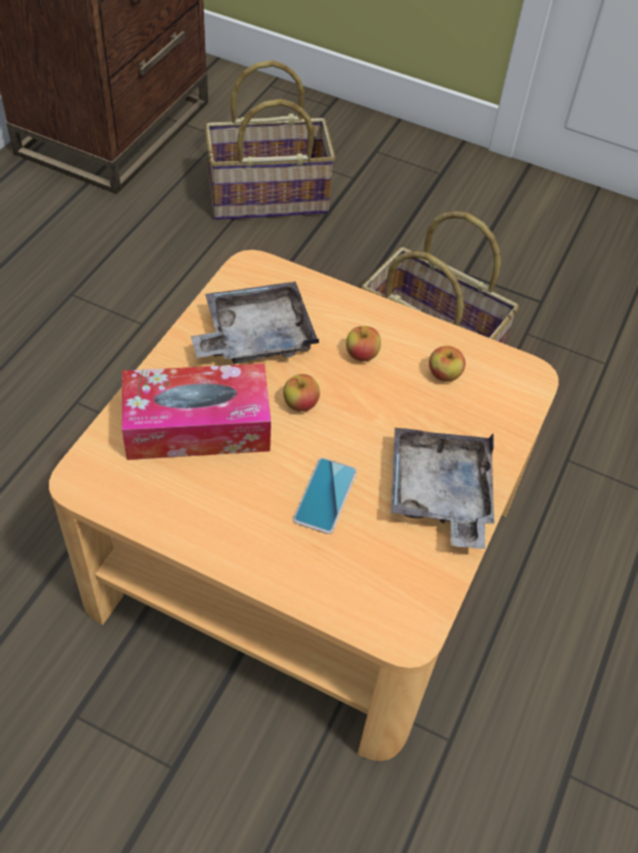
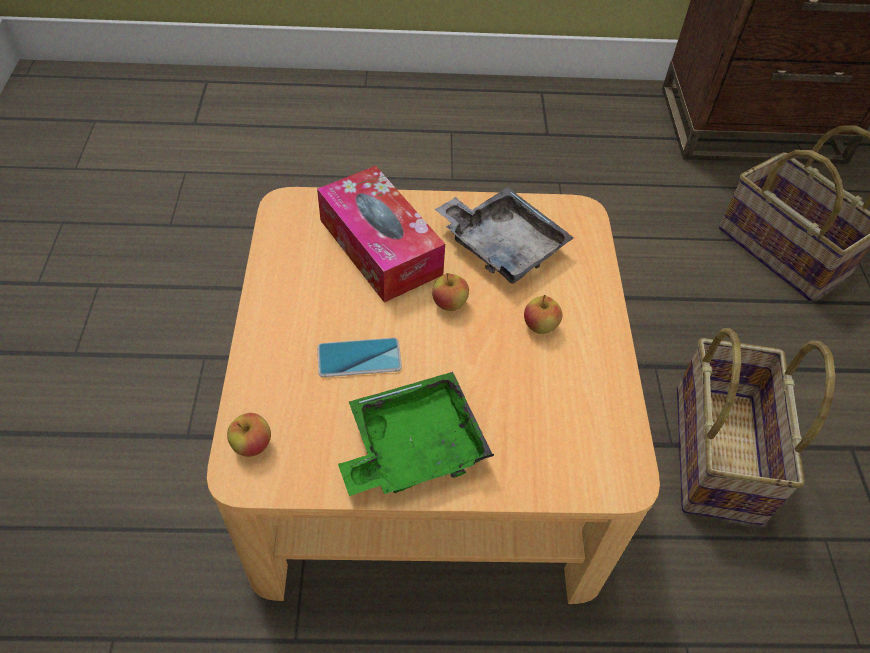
camera: 65 degrees right, 0 degrees up
(439, 494) = (413, 447): grey tray -> green tray
(444, 375) = (566, 400): apple -> apple (252, 445)

